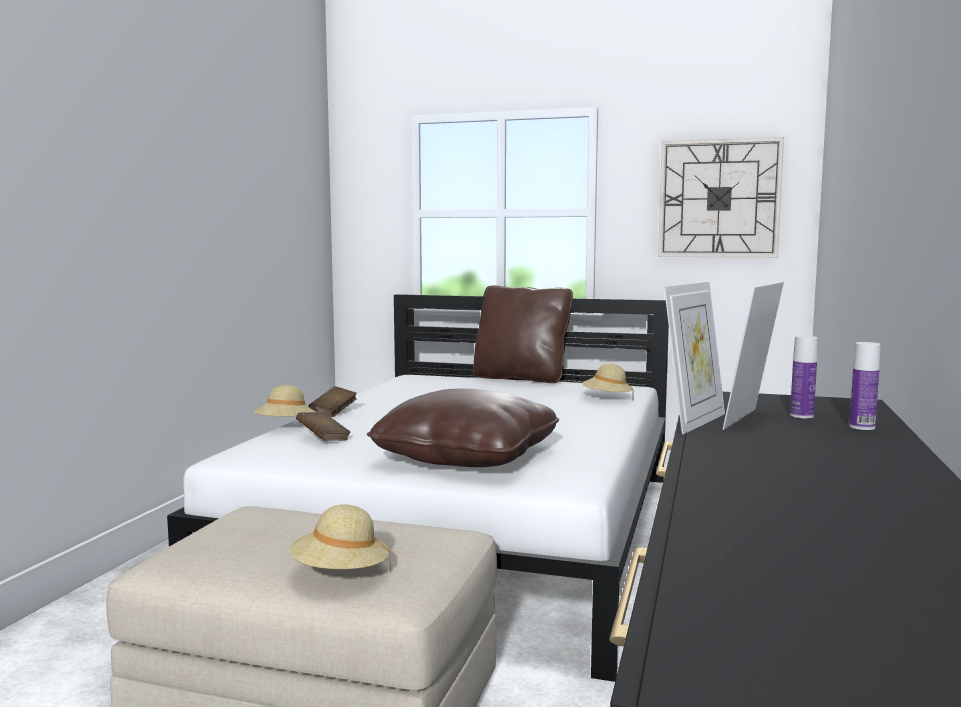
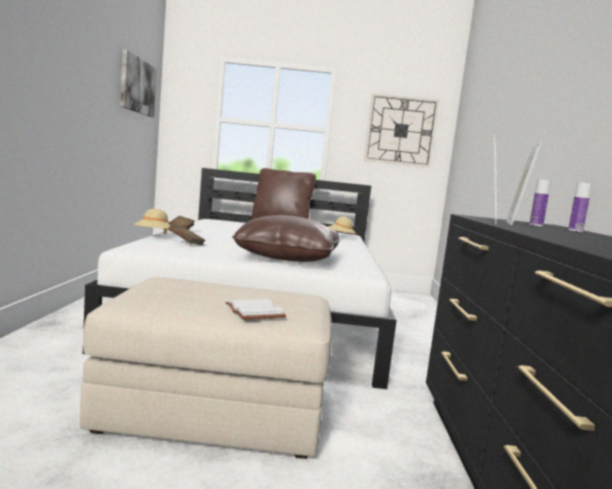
camera: 15 degrees left, 0 degrees up
(282, 185) = (137, 86): none -> picture
(340, 574) = (256, 312): beige hat -> white book

